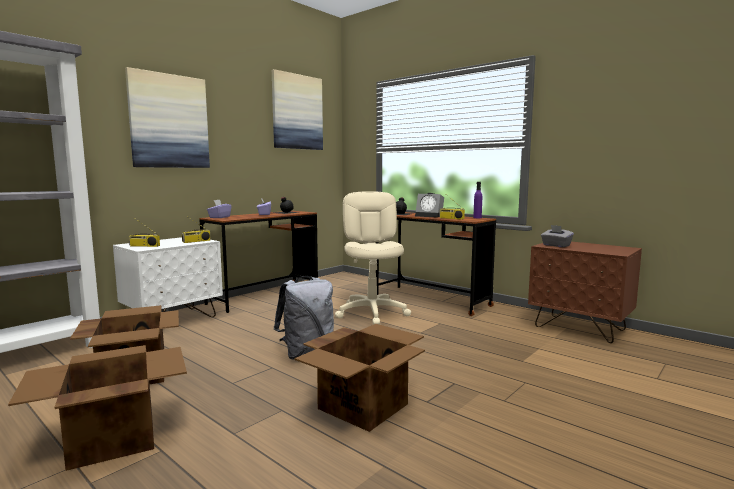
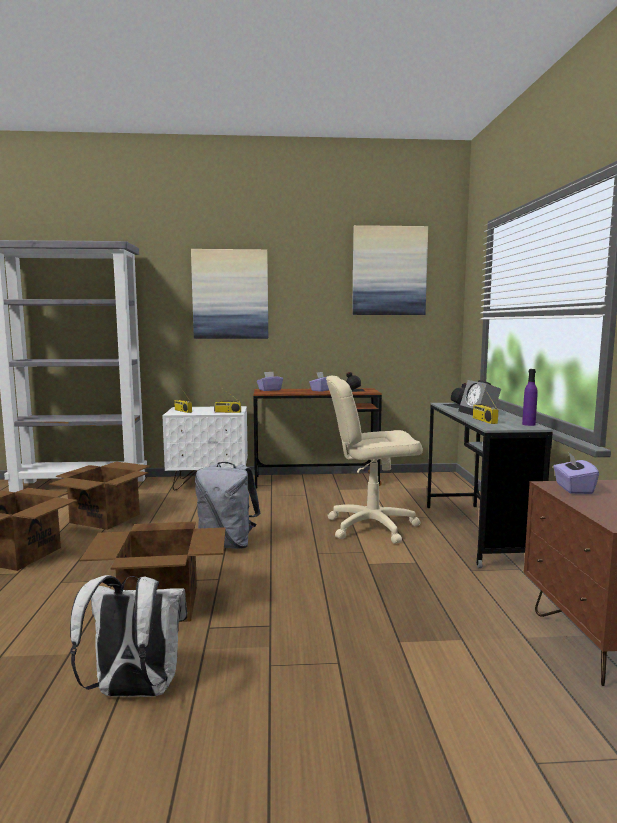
camera: 45 degrees right, 0 degrees up
(372, 313) = (371, 526): beige office chair -> beige office chair turned 135 degrees counterclockwise
(431, 300) = (477, 533): brown desk -> grey desk
(481, 455) = (133, 692): none -> white backpack
(556, 245) = (573, 488): grey tissue box -> purple tissue box

